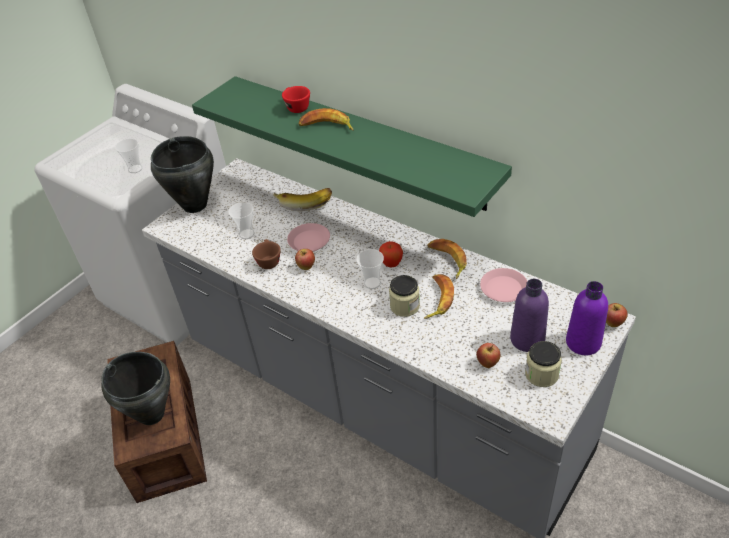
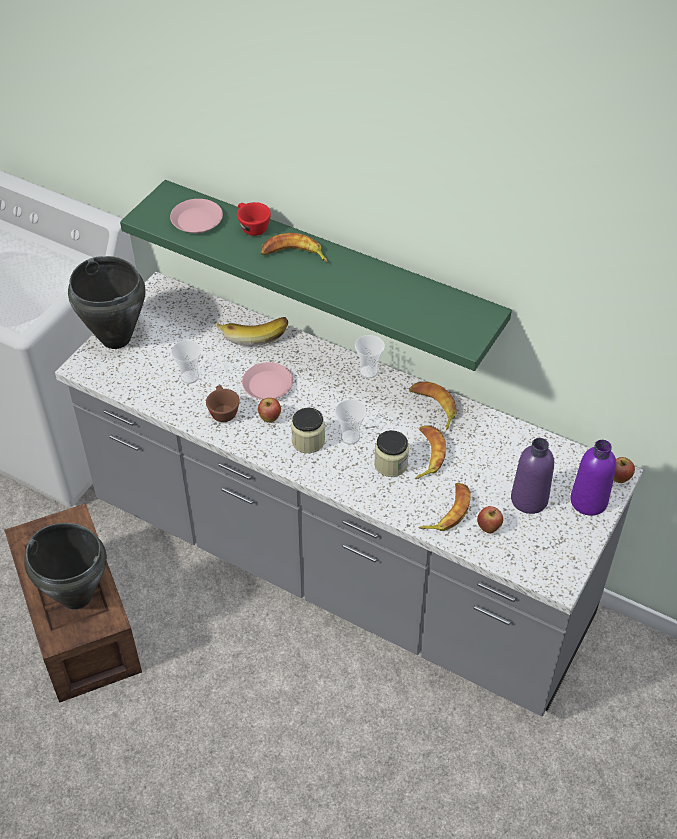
camera: 10 degrees left, 5 degrees up
(135, 169) = (34, 292): cup -> cup (368, 372)
(391, 264) = (369, 413): apple -> none
(451, 347) = (447, 511): none -> banana
(503, 288) = (499, 441): pink plate -> pink plate (196, 220)
(541, 374) = (546, 538): jar -> jar (308, 441)

